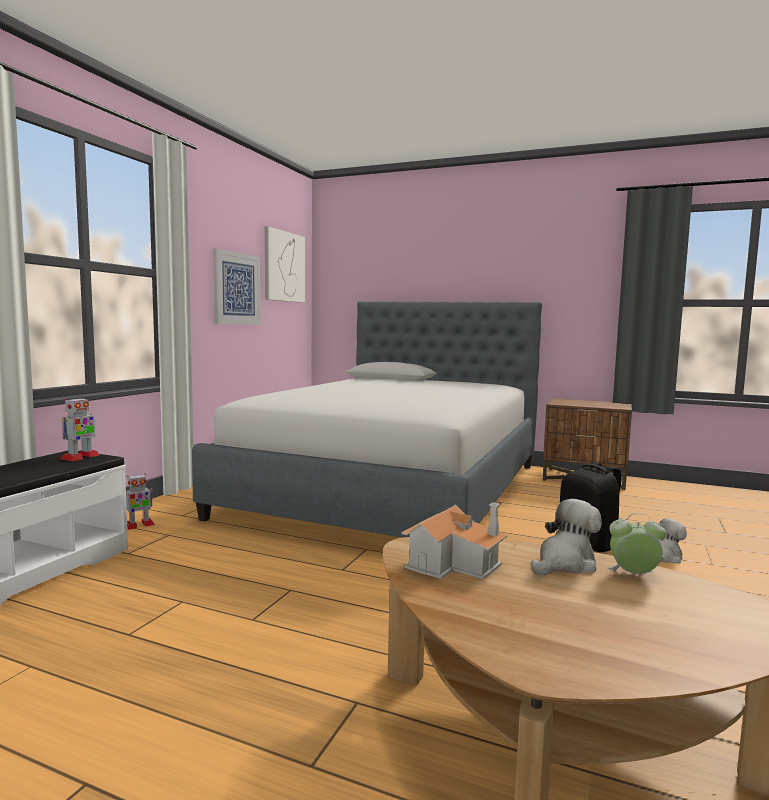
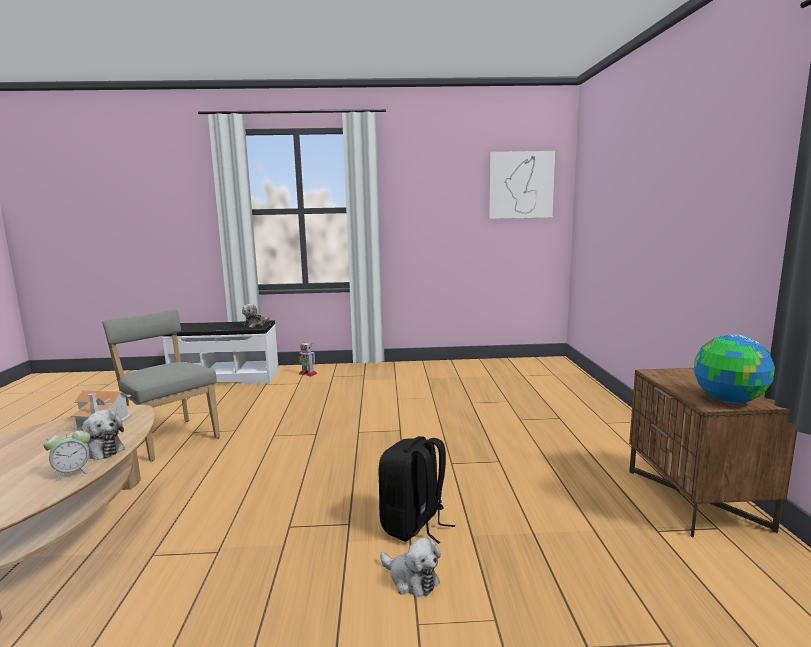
camera: 65 degrees right, 5 degrees up
(80, 457) = (255, 324): toy robot -> plush toy
(237, 289) = (448, 212): picture -> none
(250, 639) = (170, 437): none -> grey chair
(393, 489) = (470, 412): bed -> none
(615, 405) = (729, 400): none -> globe
(633, 574) = (72, 473): alarm clock -> alarm clock turned 75 degrees clockwise

